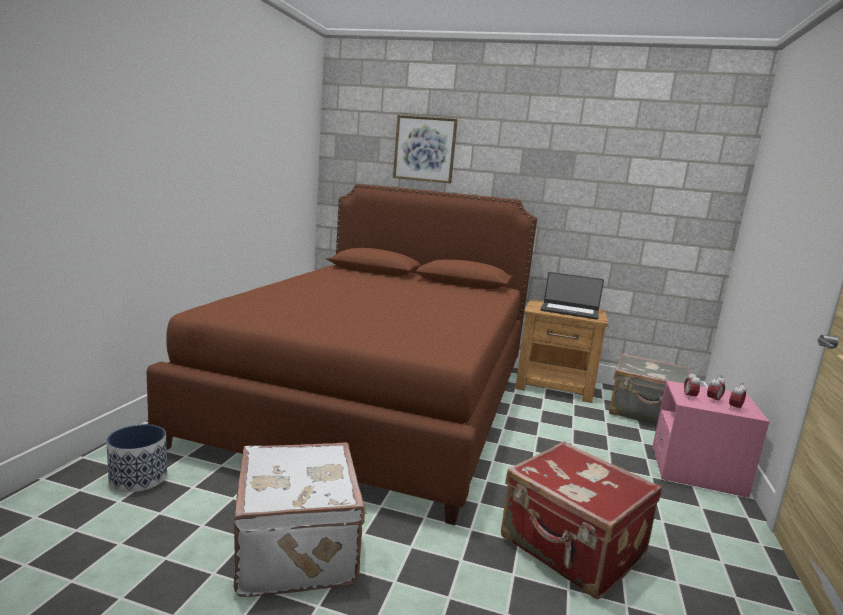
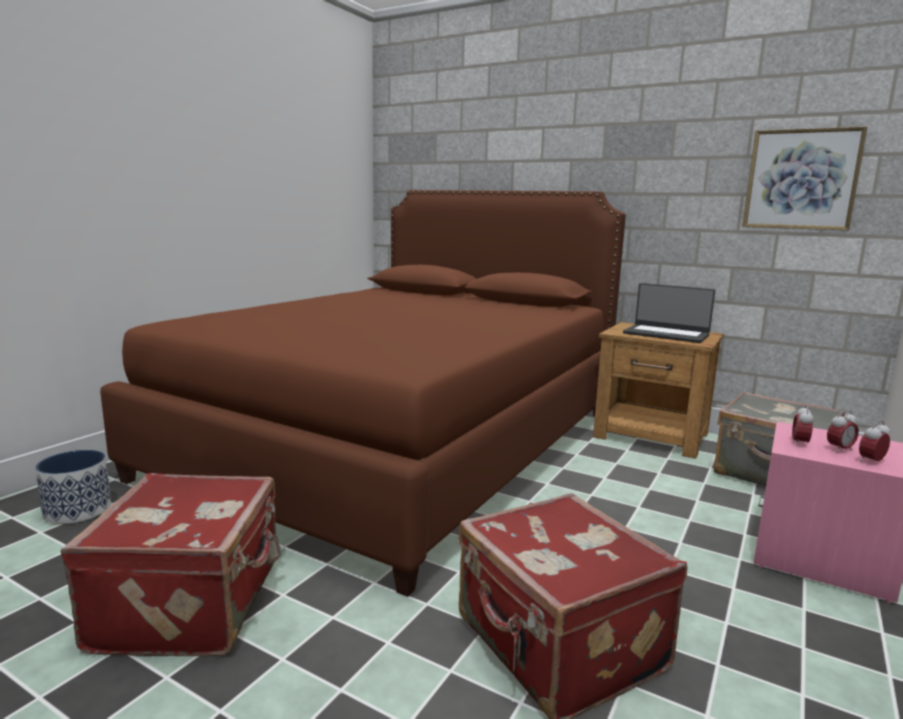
camera: 15 degrees right, 0 degrees up
(299, 548) = (193, 604): white suitcase -> red suitcase
(424, 149) = (486, 140): picture -> picture (801, 179)

